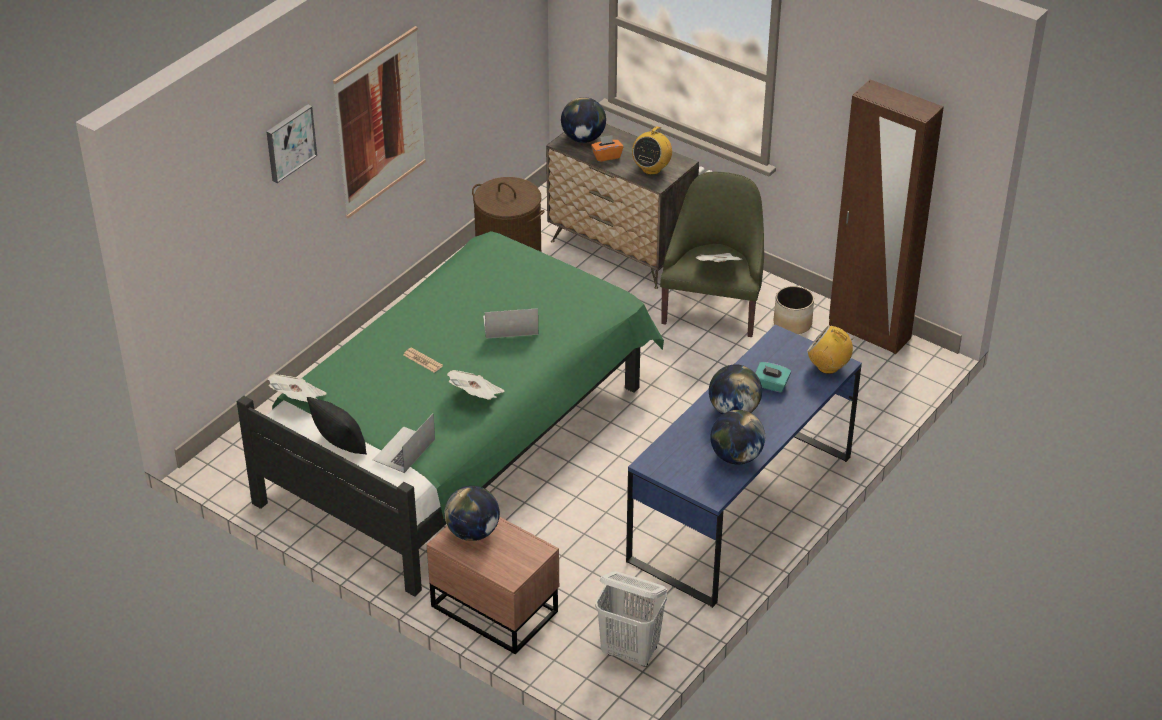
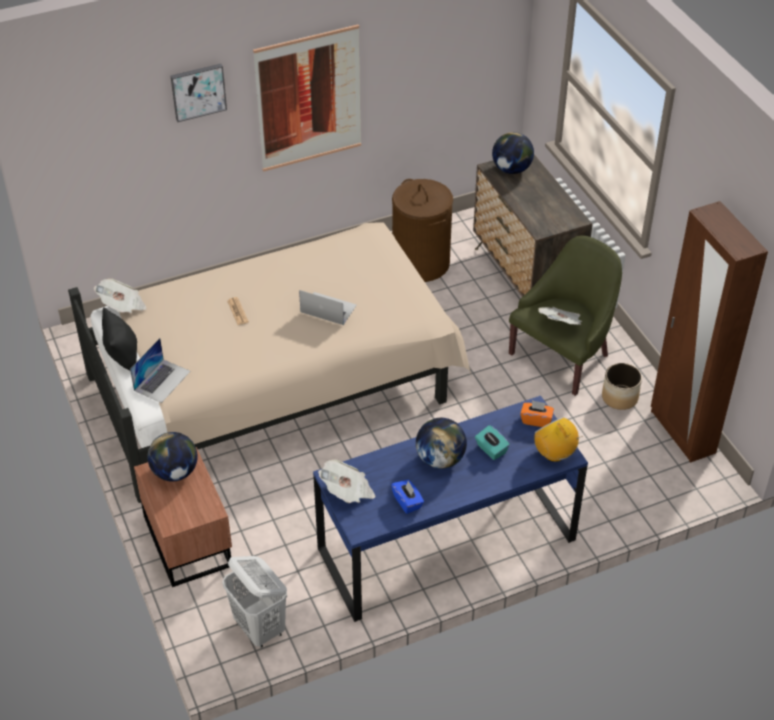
camera: 30 degrees right, 5 degrees up
(404, 450) = (162, 380): laptop -> laptop turned 150 degrees clockwise
(461, 436) = (278, 384): green bed -> beige bed
(476, 396) = (253, 358): newspaper -> newspaper (348, 492)
(606, 156) = (518, 191): orange tissue box -> orange tissue box (536, 420)
(651, 169) = (546, 216): radio -> none
(736, 457) = (407, 502): globe -> blue tissue box

